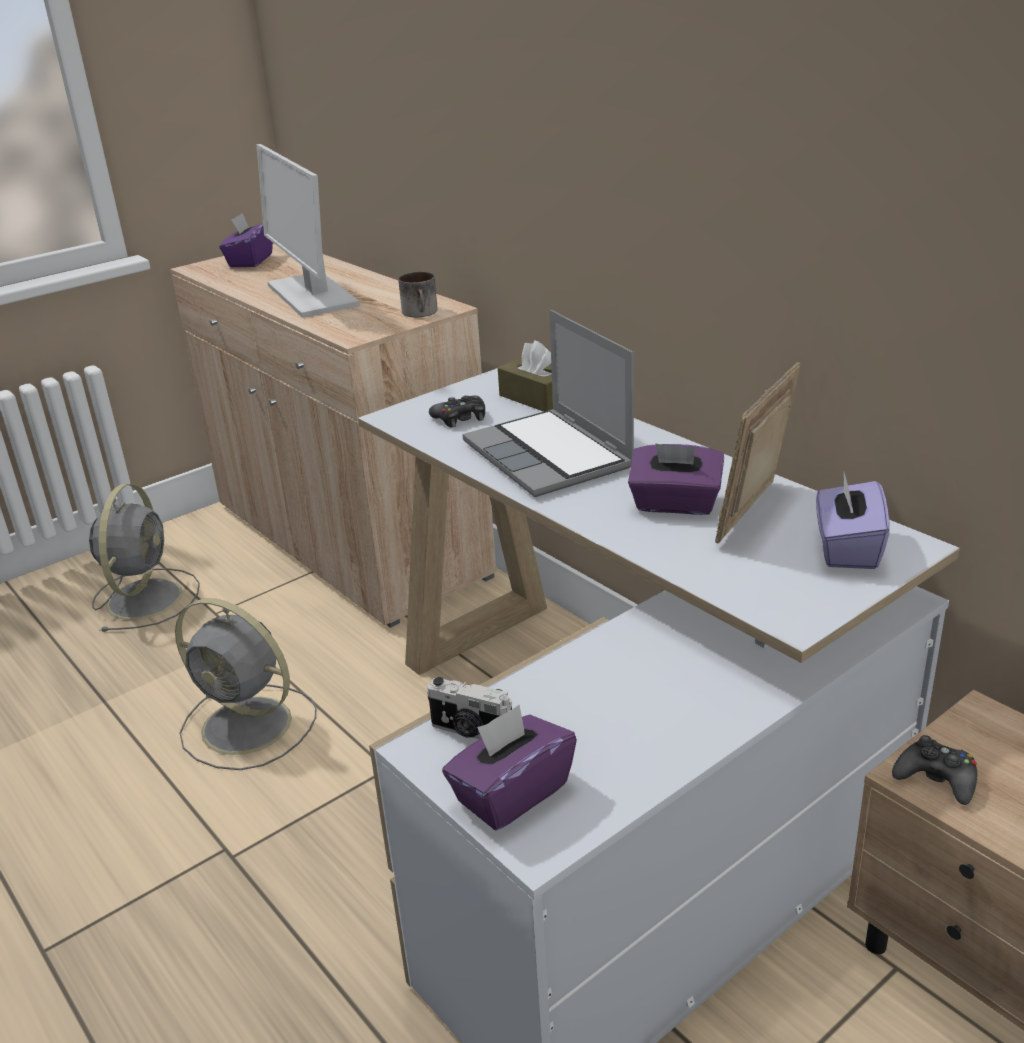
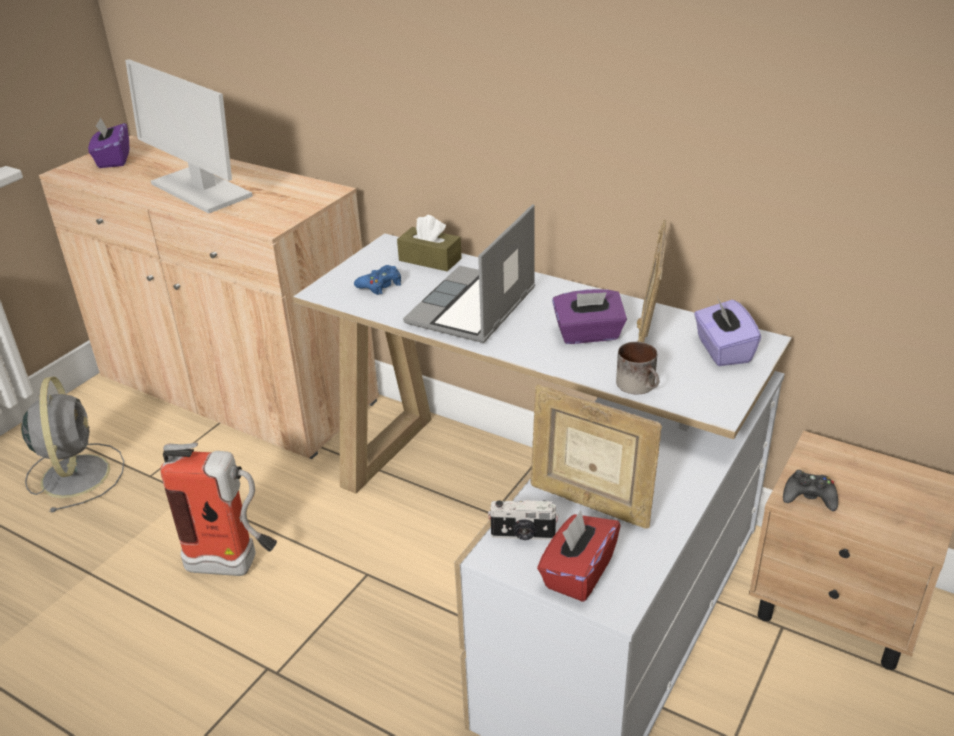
camera: 20 degrees left, 5 degrees up
(250, 726) = (235, 565): grey fan -> fire extinguisher
(422, 313) = (312, 197): mug -> mug (640, 385)
(460, 418) = (380, 285): black game controller -> blue game controller
(511, 793) = (577, 573): purple tissue box -> red tissue box
(550, 456) = (472, 308): laptop -> laptop turned 75 degrees clockwise
(580, 710) = (589, 502): none -> picture frame

